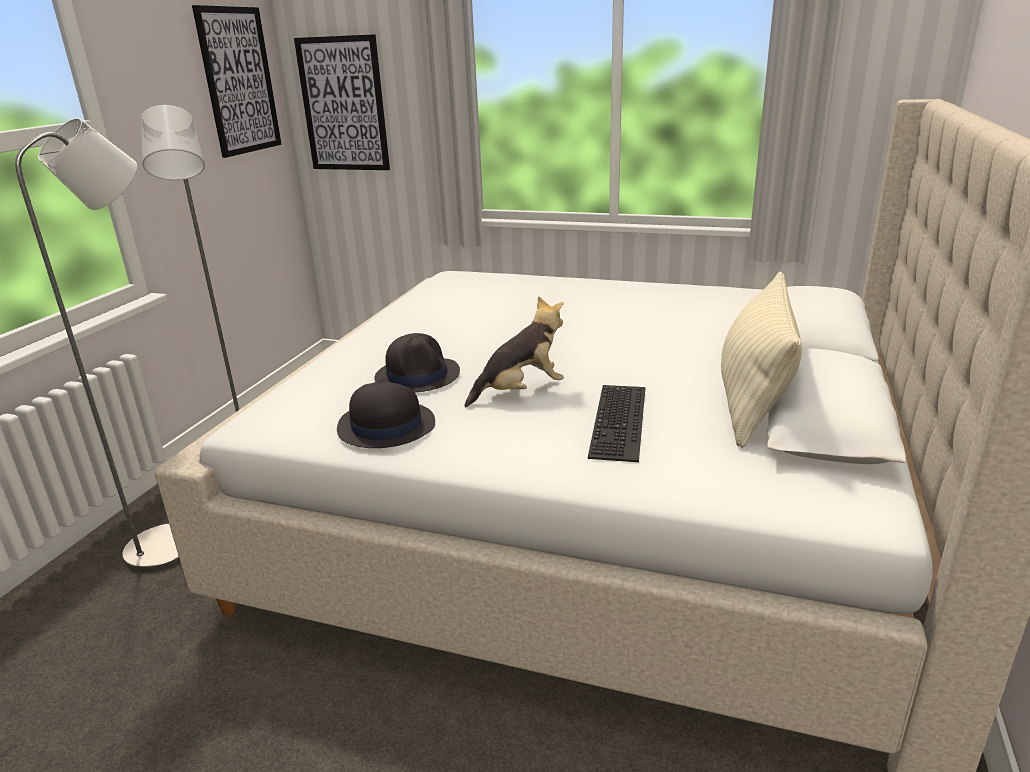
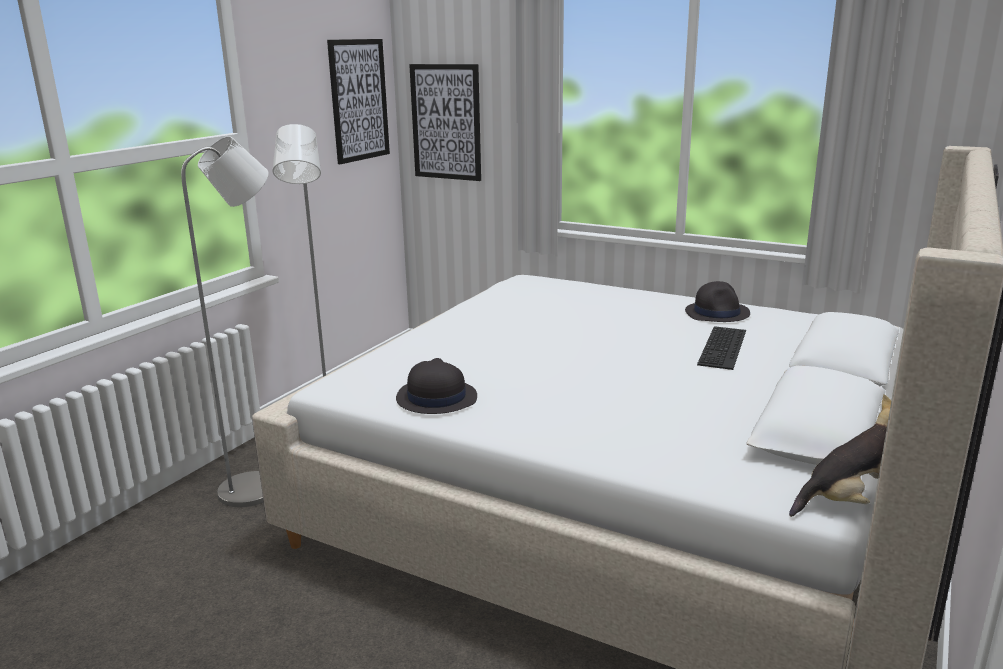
camera: 10 degrees right, 5 degrees down
(418, 376) = (472, 361): black hat -> black hat (717, 313)
(520, 391) = (555, 382): plush toy -> plush toy (851, 502)
(621, 421) = (634, 414): keyboard -> keyboard (724, 348)
(754, 400) = (758, 408): beige pillow -> none

